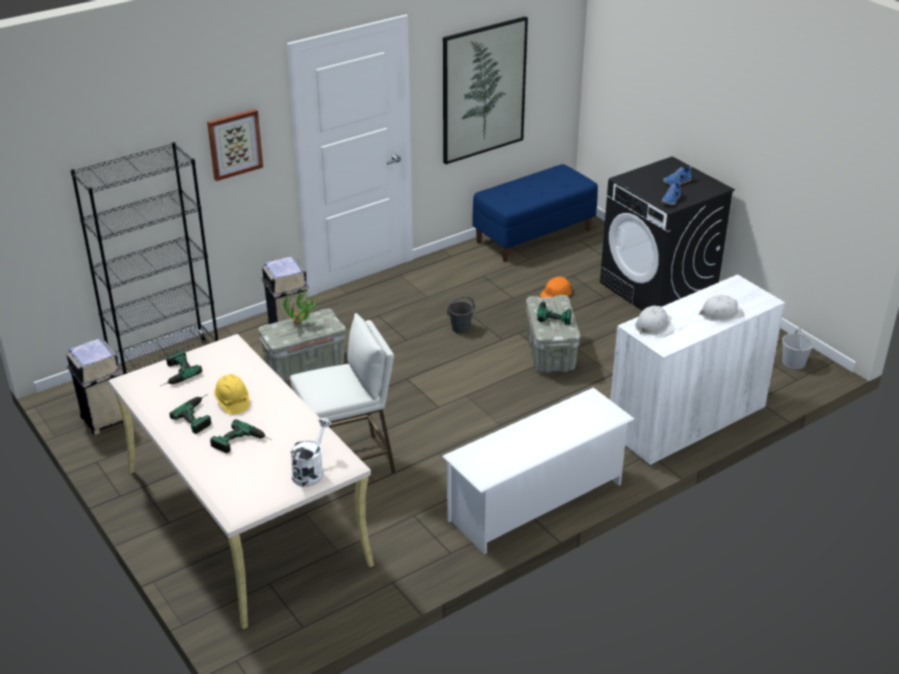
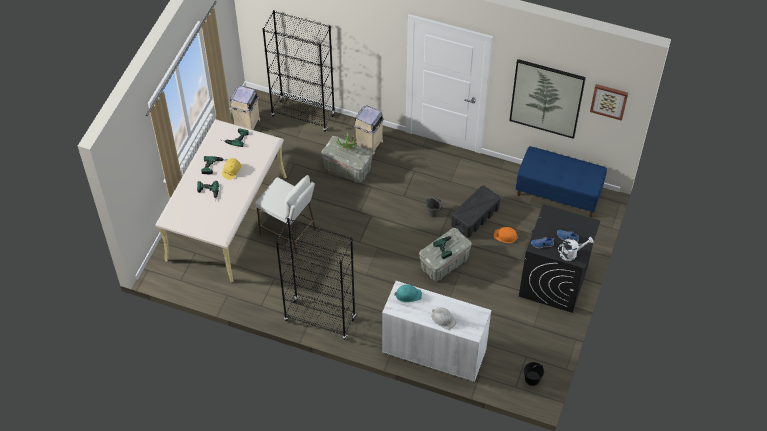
camera: 55 degrees right, 20 degrees up
(234, 144) = (368, 42): picture -> picture (609, 101)
(310, 471) = (208, 227): white watering can -> white watering can (571, 253)
(503, 302) = (474, 217): none -> black storage box
(536, 502) = (320, 319): white shoe rack -> black bookcase
(652, 325) = (408, 294): white hard hat -> turquoise hard hat
(793, 362) = (532, 378): white bucket -> black bucket

